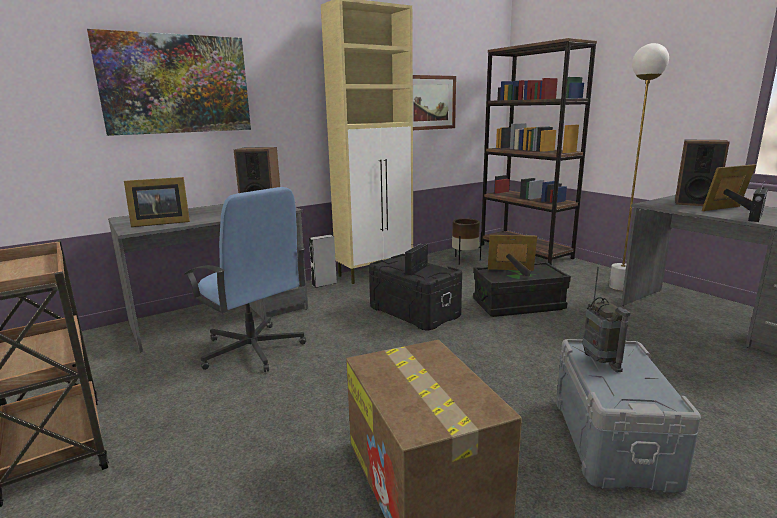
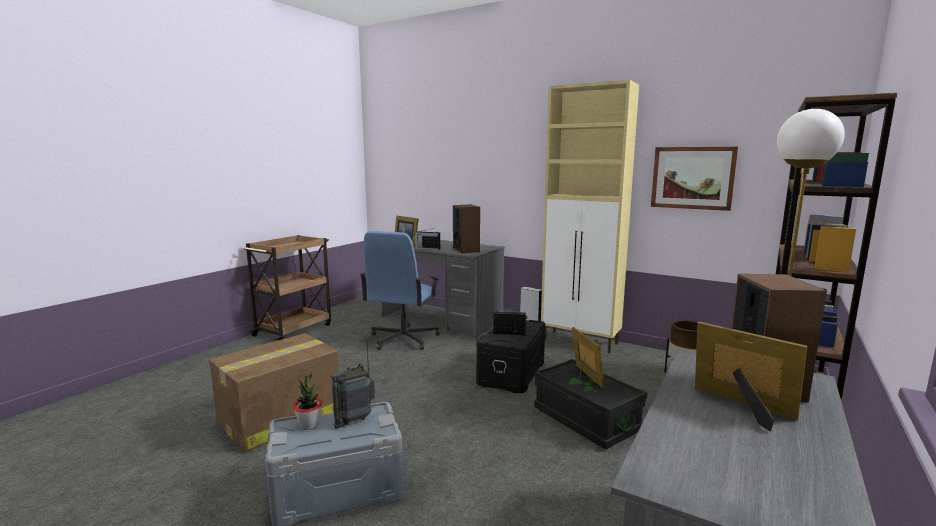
camera: 65 degrees right, 5 degrees down
(176, 84) = (457, 158): picture -> none
(611, 388) = (309, 425): none -> potted plant
(755, 218) = (692, 422): radio -> radio (427, 248)

